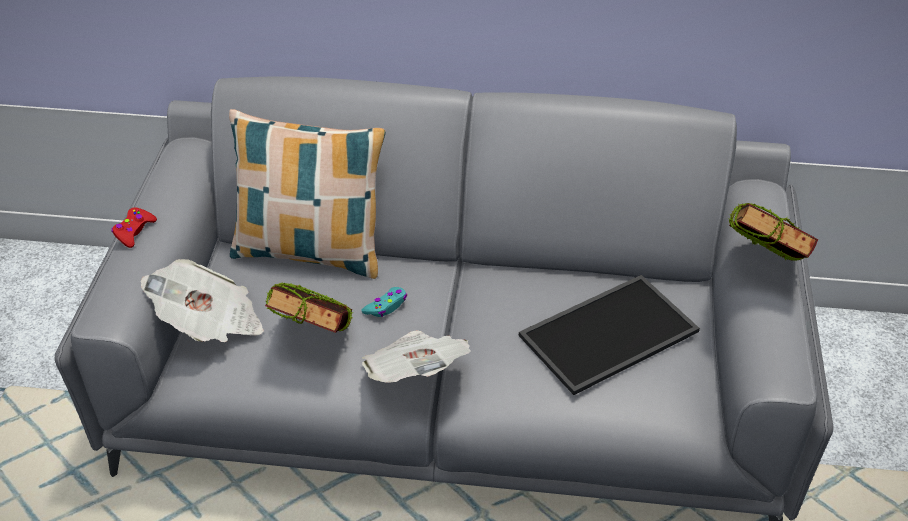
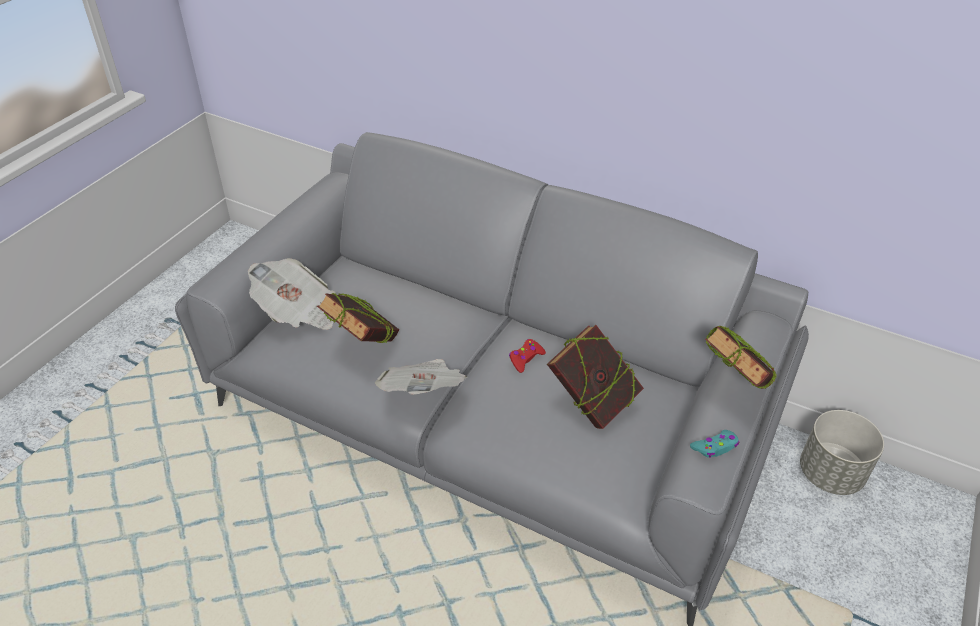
camera: 20 degrees right, 0 degrees up
(134, 231) = (266, 230): red game controller -> red game controller (525, 358)
(310, 252) = (398, 279): pillow -> none
(386, 306) = (429, 335): turquoise game controller -> turquoise game controller (715, 447)
(608, 331) = (591, 404): tray -> book
(839, 340) = (830, 474): none -> grey planter

